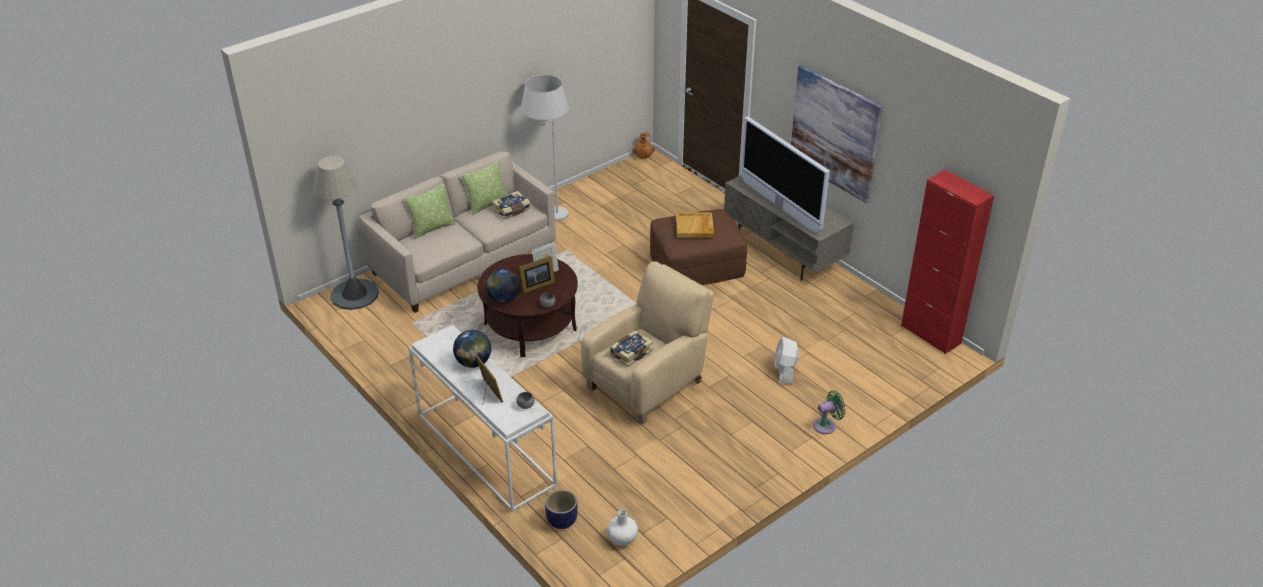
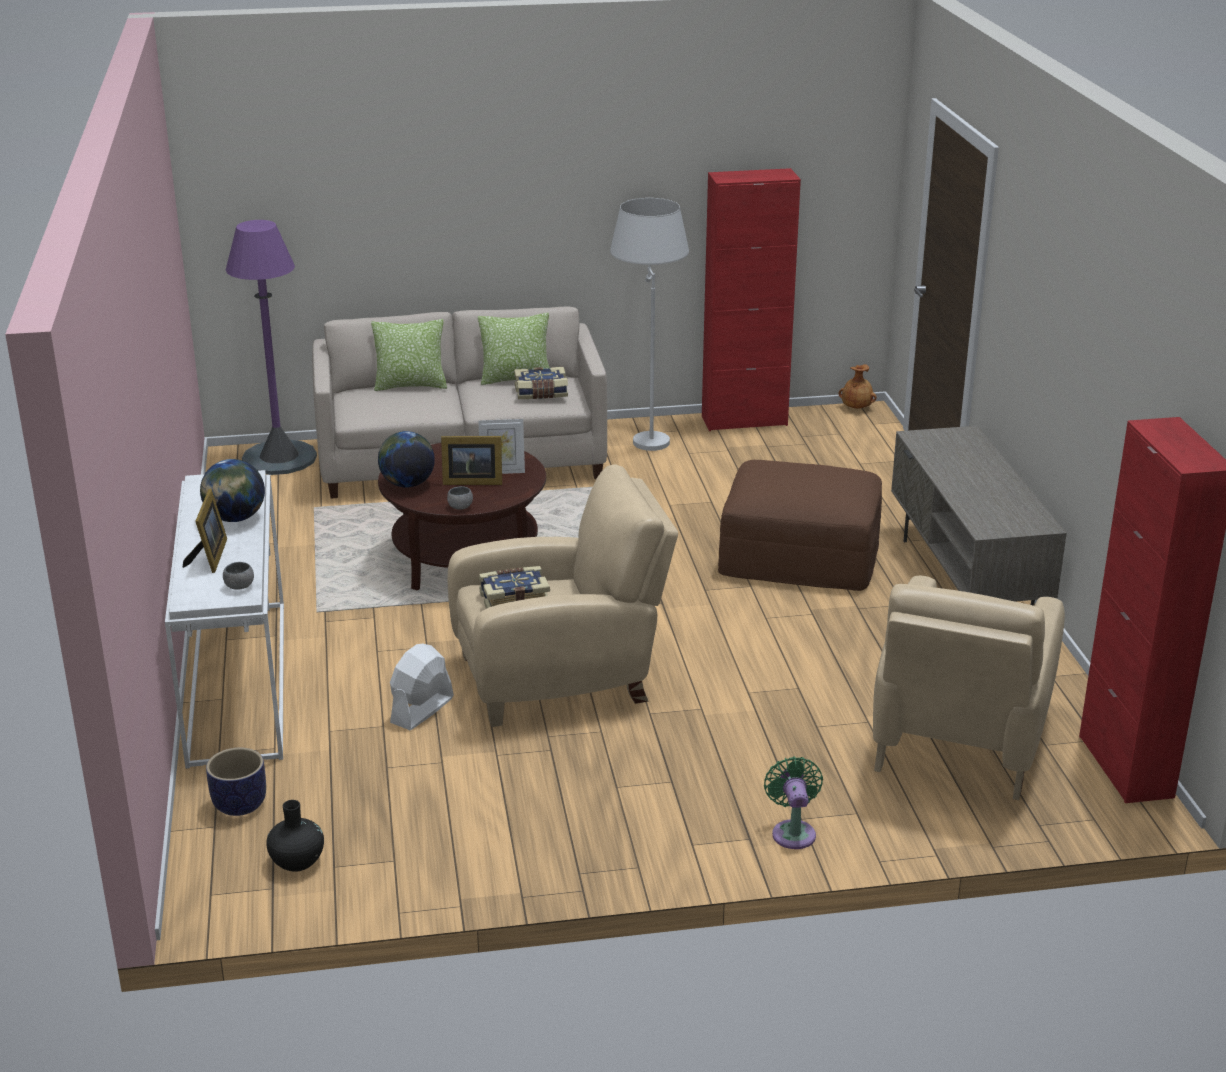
camera: 30 degrees right, 10 degrees down
(354, 294) = (279, 458): grey floor lamp -> purple floor lamp
(593, 184) = (744, 421): none -> red cabinet
(622, 539) = (297, 862): white vase -> black vase
(695, 227) = (796, 479): beige tray -> none
(780, 206) = (955, 481): television -> none
(785, 371) = (799, 733): white fan -> white fan (421, 710)
(826, 425) = (793, 832): green fan -> green fan turned 105 degrees counterclockwise
(835, 133) = (1061, 354): picture -> none
(855, 349) = (958, 743): none -> beige armchair

